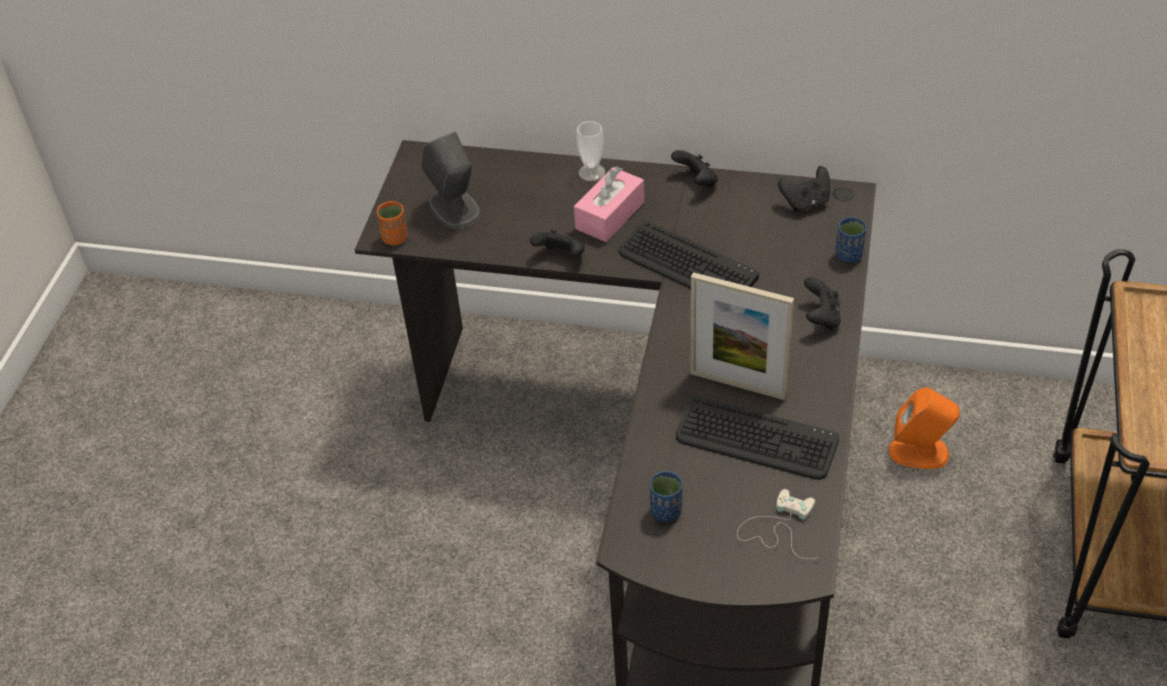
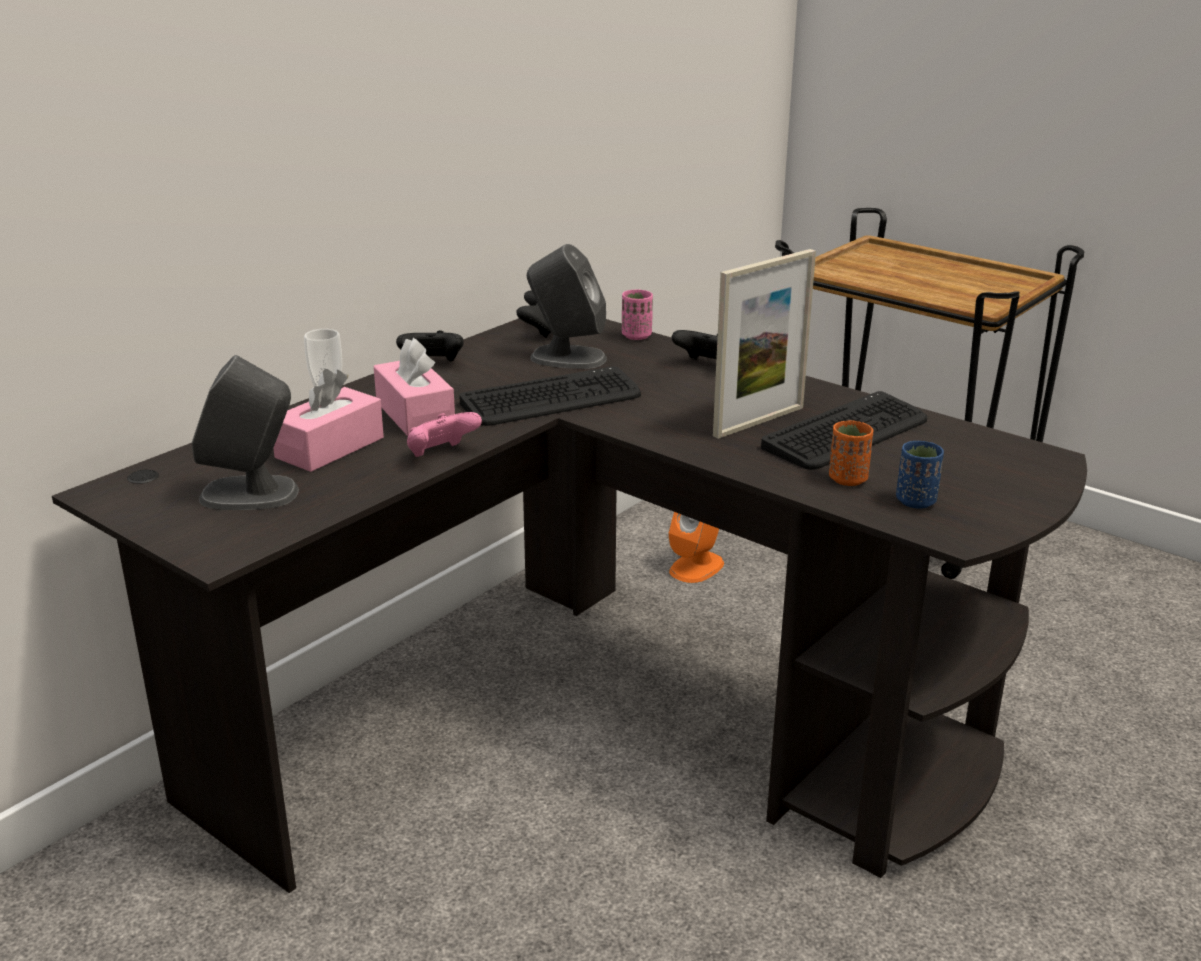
camera: 65 degrees left, 20 degrees down
(395, 238) = (237, 547): orange cup -> orange cup (848, 479)
(534, 206) = (330, 448): none -> pink tissue box
(561, 256) = (441, 455): black game controller -> pink game controller
(769, 239) = (567, 357): none -> grey speaker
(778, 527) = (979, 454): white game controller -> none
(849, 255) = (636, 336): blue cup -> pink cup

